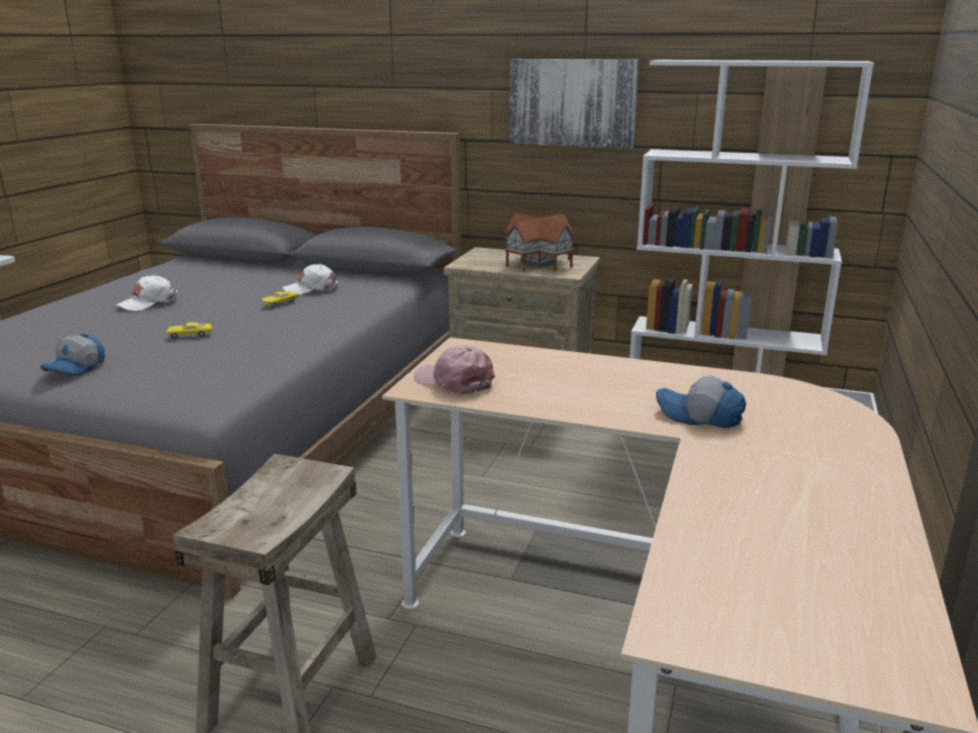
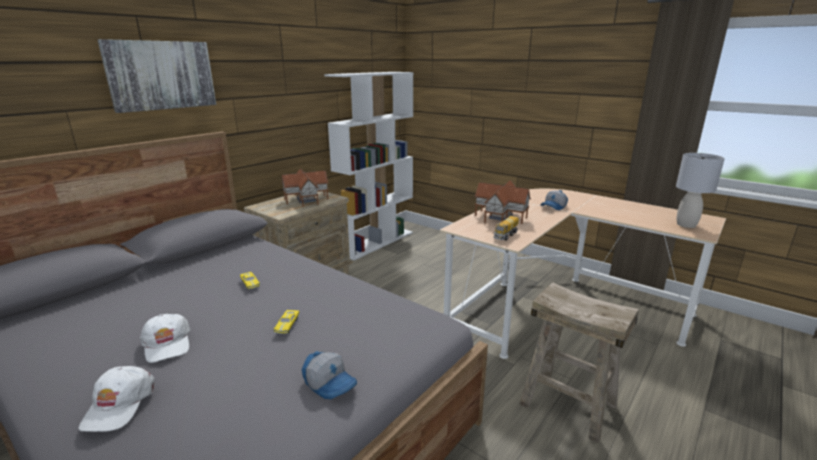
camera: 70 degrees left, 0 degrees up
(311, 289) = (226, 270): white cap -> white cap (119, 404)
(454, 381) = (505, 235): pink cap -> toy truck
(561, 372) = (501, 217): none -> toy house
(572, 102) = (283, 102): picture -> picture (161, 75)
(755, 610) = (686, 225): none -> grey table lamp

